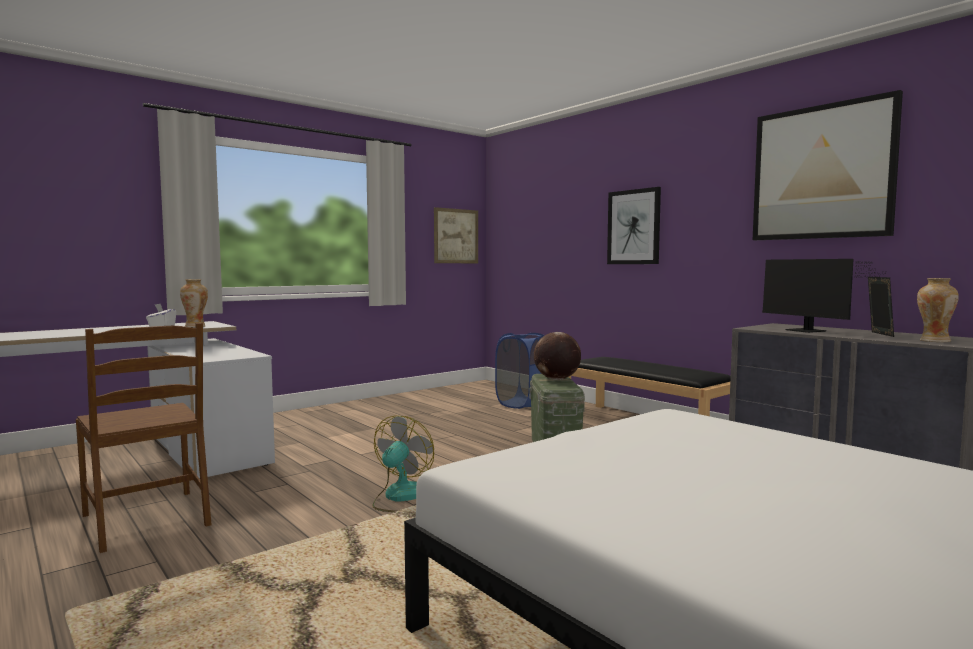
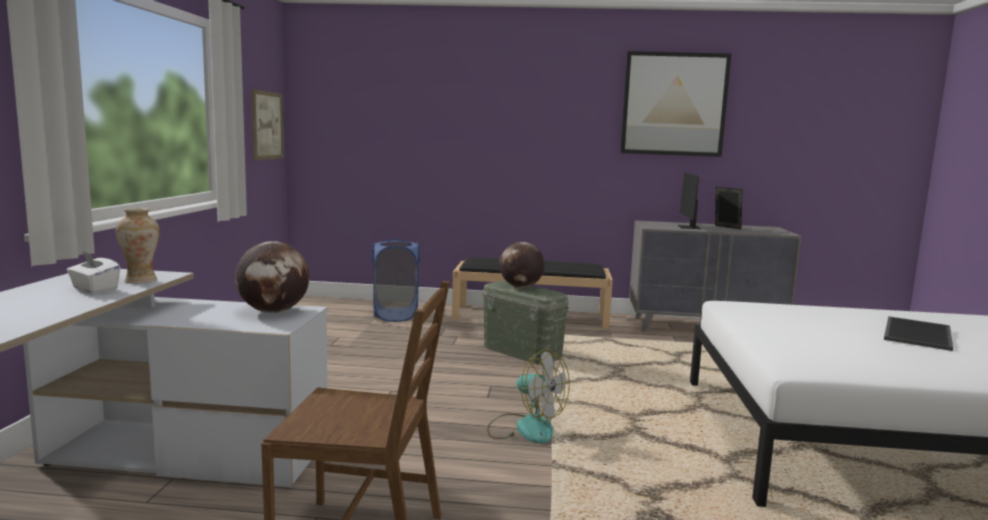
camera: 45 degrees left, 5 degrees up
(237, 354) = (274, 311): none -> globe
(402, 498) = (525, 428): fan -> fan turned 150 degrees clockwise
(634, 227) = (500, 132): picture -> none
(809, 331) = (689, 227): monitor -> monitor turned 75 degrees clockwise
(827, 487) = (915, 333): none -> tray
(934, 341) = (768, 231): vase -> none

